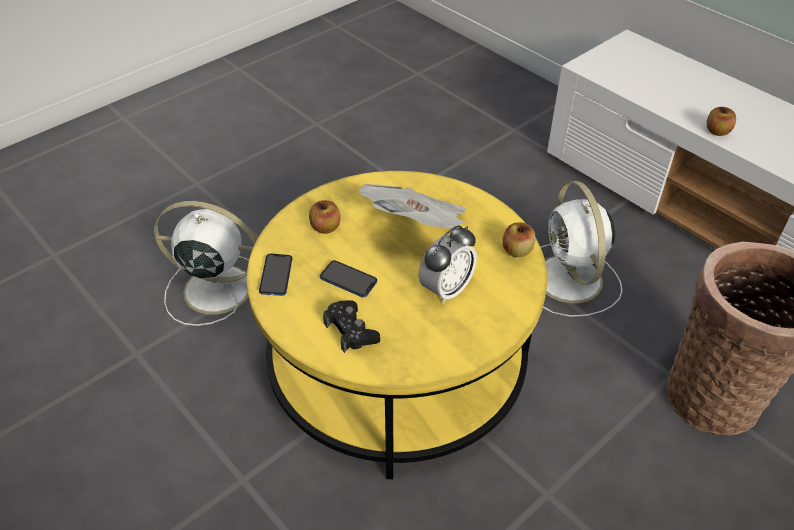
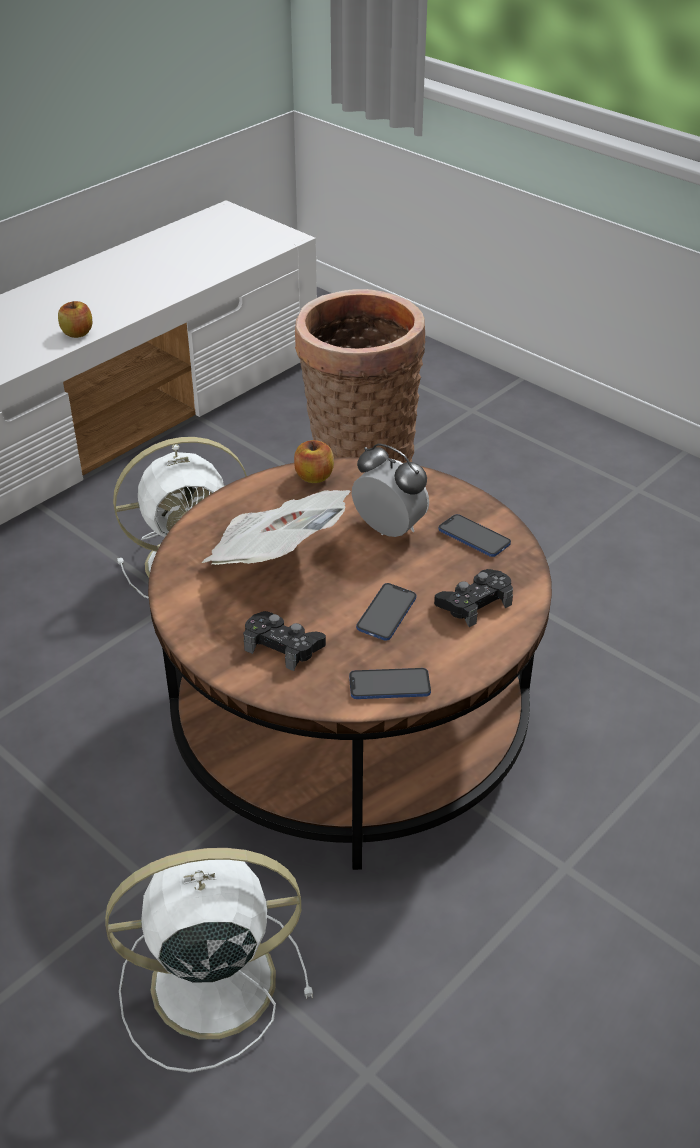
camera: 95 degrees left, 5 degrees down
(214, 289) = (207, 983): white fan -> white fan turned 75 degrees clockwise
(325, 227) = (283, 646): apple -> black game controller
(397, 364) = (349, 723): yellow coffee table -> brown coffee table
(433, 341) = (474, 537): none -> phone

